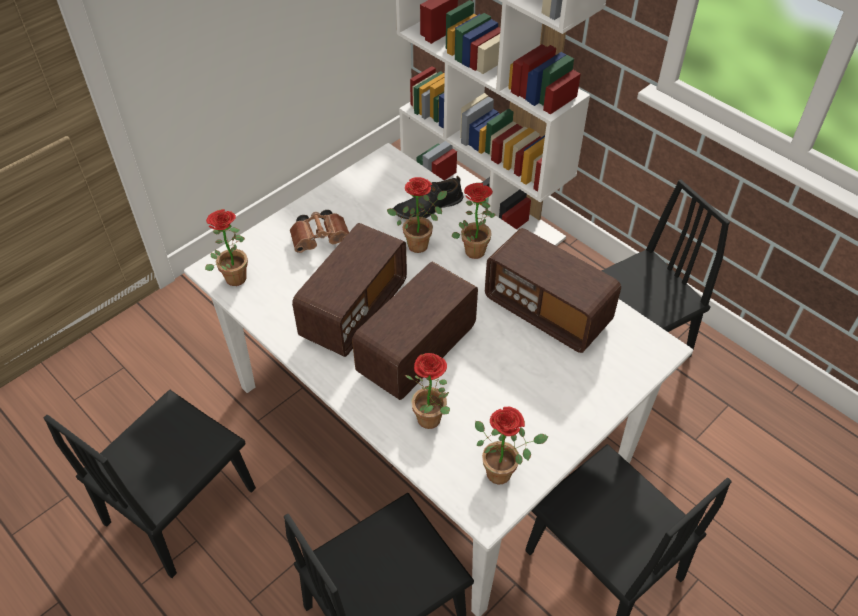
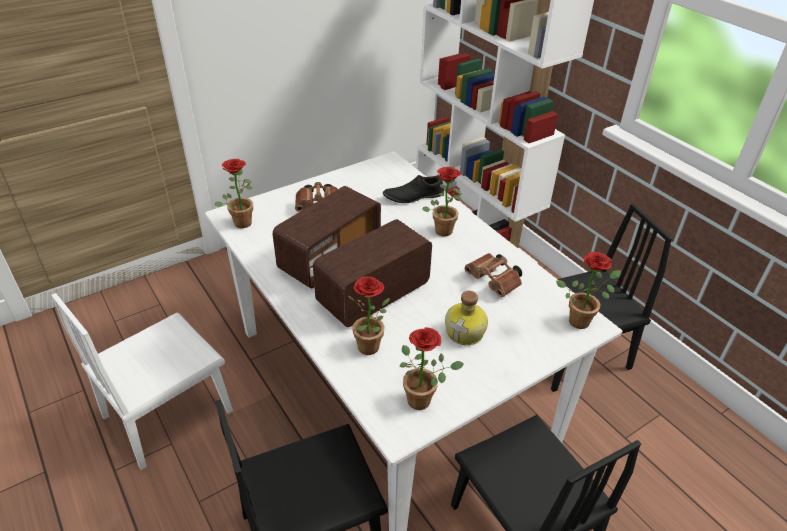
camera: 10 degrees right, 10 degrees down
(180, 505) = (168, 413): black chair -> white chair
(420, 242) = (400, 219): potted plant -> potted plant (581, 319)
(529, 381) = (466, 332): none -> bottle
(547, 311) = (494, 282): radio -> brown binoculars

